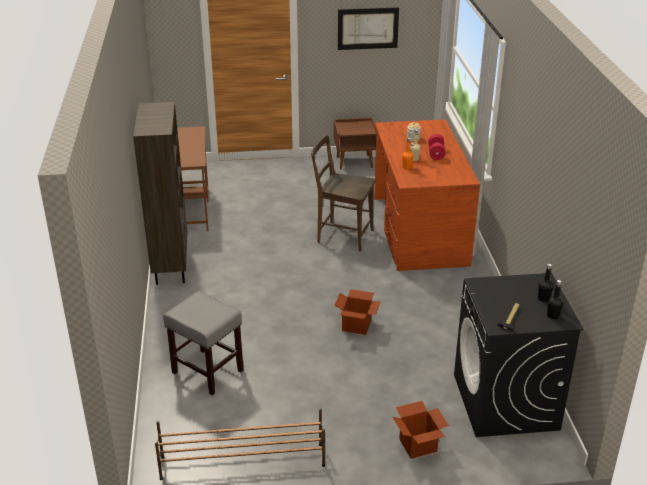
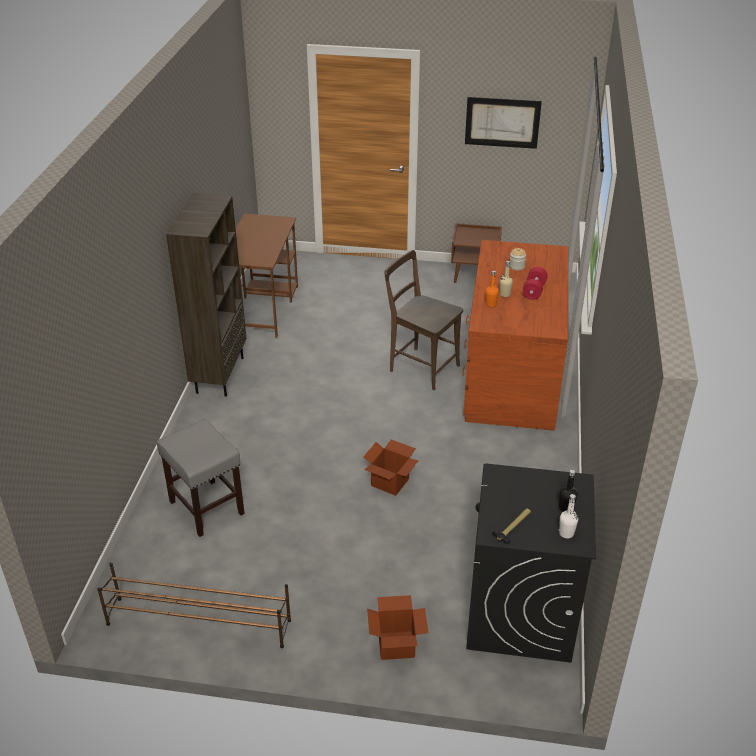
camera: 15 degrees right, 5 degrees up
(553, 316) = (566, 533): black bottle -> white bottle

